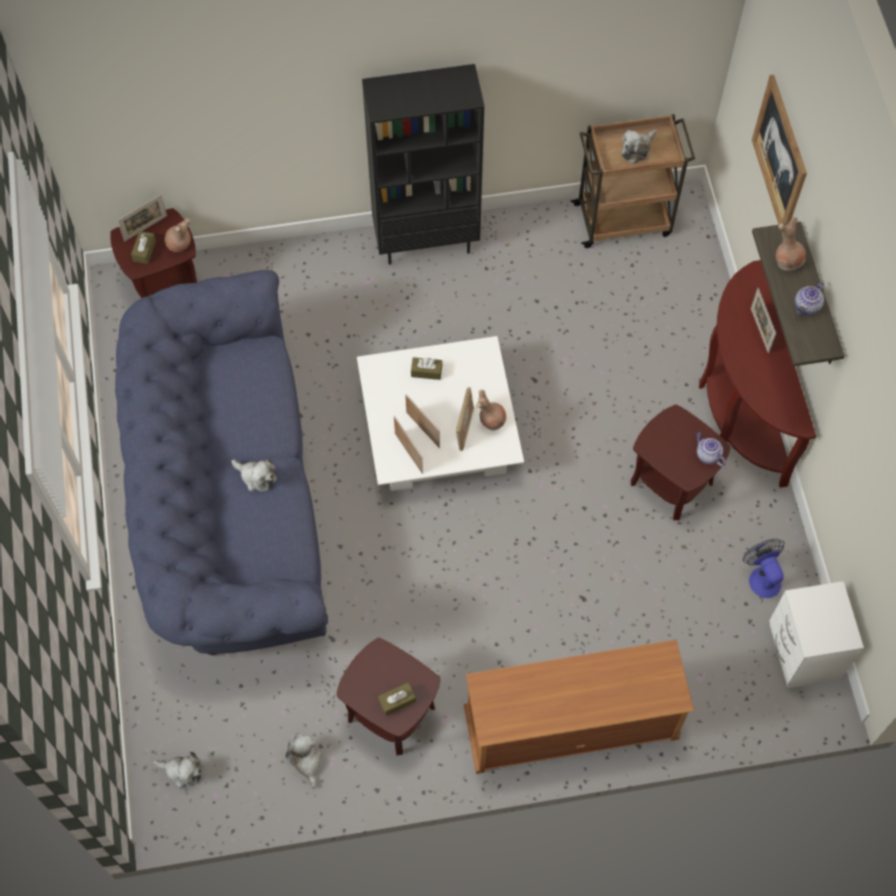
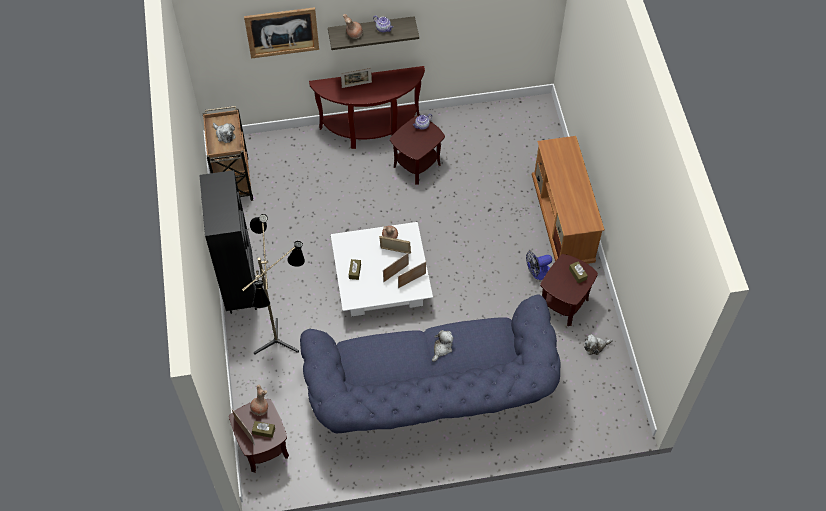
camera: 90 degrees left, 5 degrees down
(182, 771) = (608, 412): plush toy -> none
(335, 299) = (282, 340): none -> floor lamp
(762, 576) = (473, 127): fan -> fan (537, 273)
(803, 653) = (516, 113): white nightstand -> none

